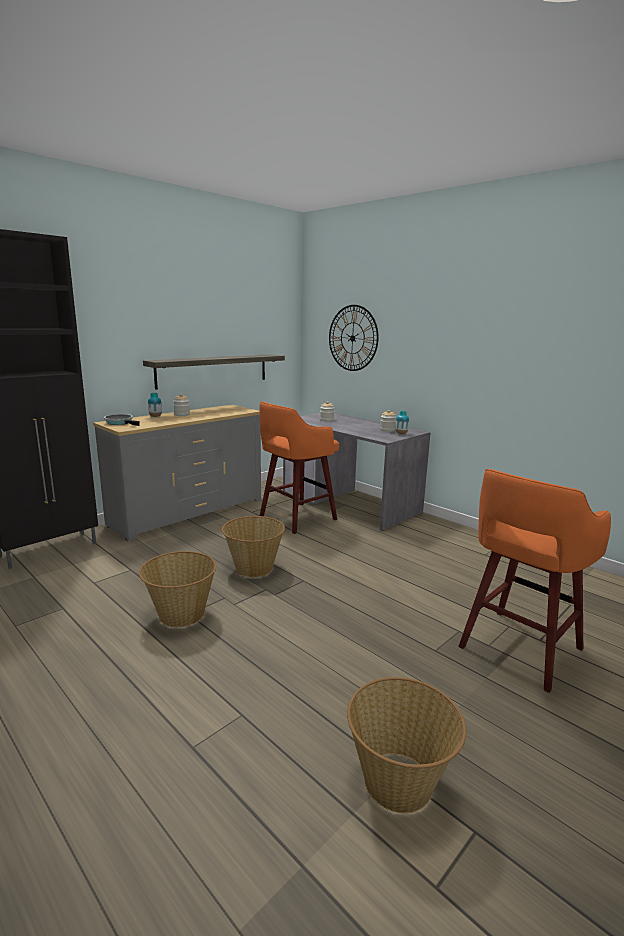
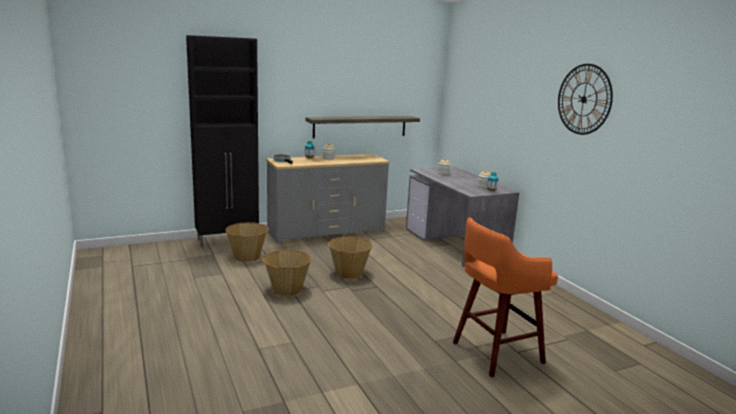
camera: 20 degrees right, 0 degrees up
(295, 518) = (402, 248): orange stool -> none
(352, 338) = (474, 108): wall clock -> wall clock (584, 99)
(399, 781) = (357, 388): basket -> basket (247, 257)

